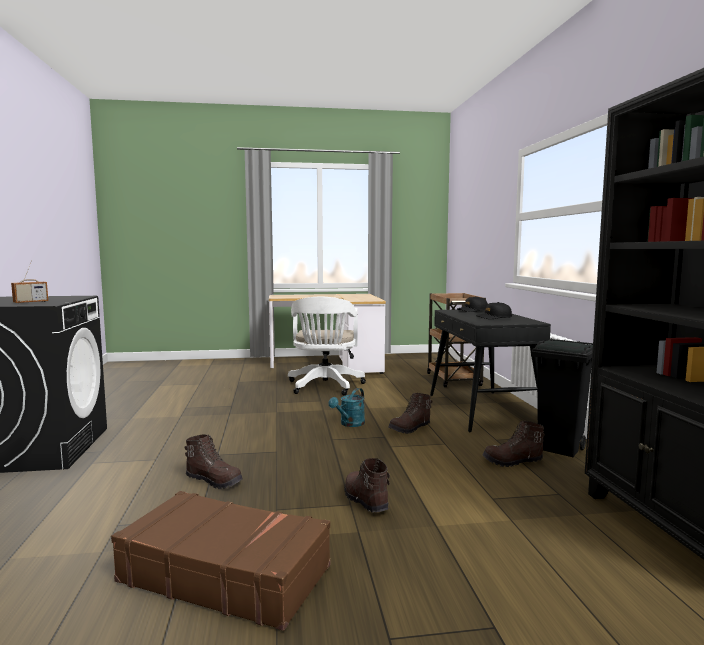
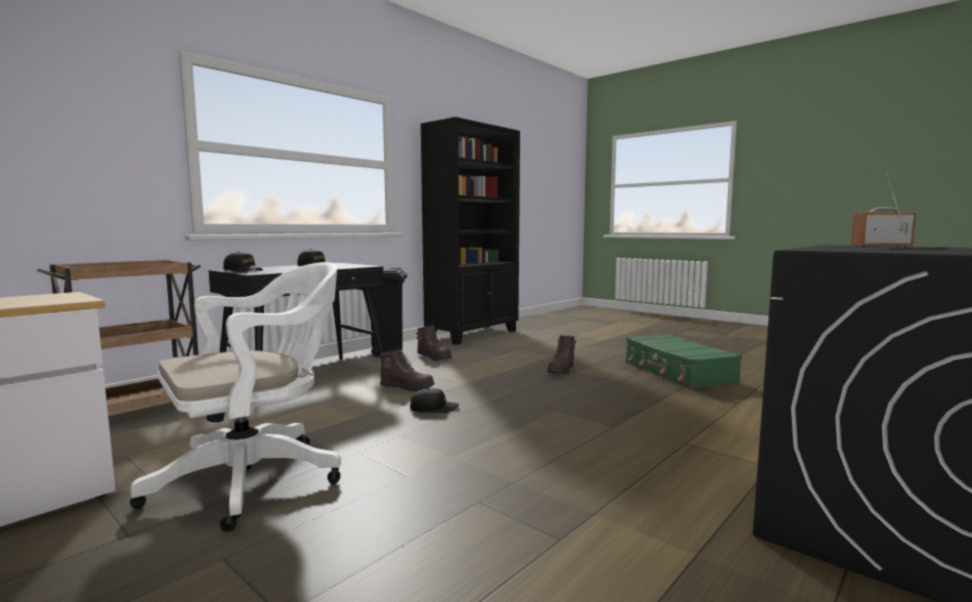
camera: 130 degrees left, 0 degrees up
(214, 481) = (642, 406): brown boot -> none
(225, 573) = (678, 372): brown suitcase -> green suitcase
(350, 424) = (434, 408): turquoise watering can -> black cap

